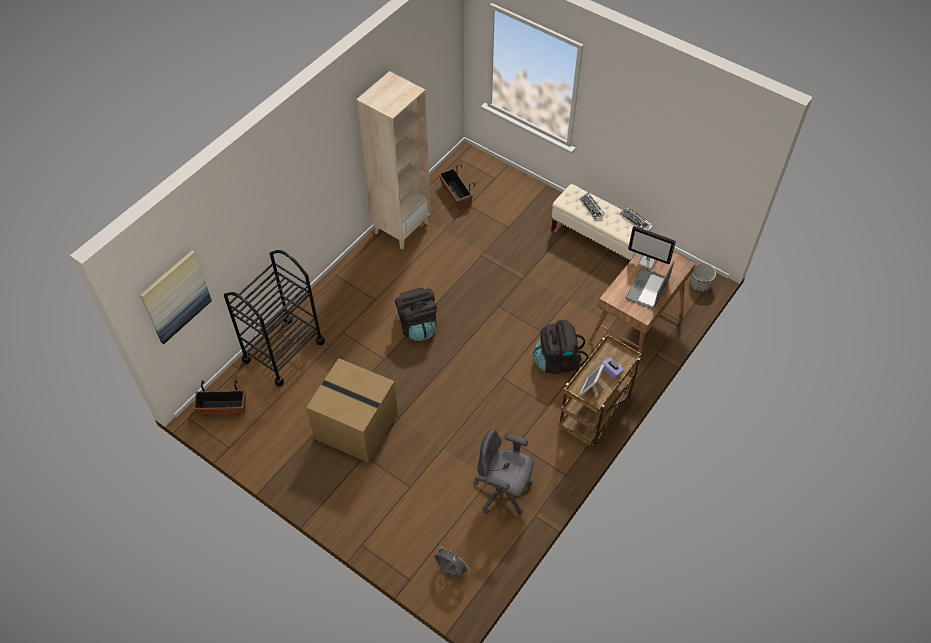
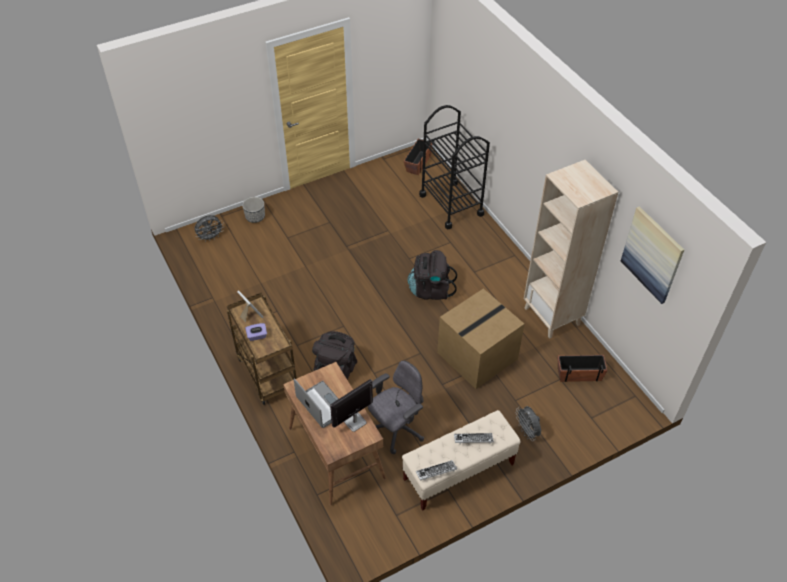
camera: 115 degrees right, 5 degrees down
(175, 296) = (449, 64): picture -> picture (652, 254)
(357, 425) = (357, 225): cardboard box -> cardboard box (477, 357)
(503, 491) = (245, 287): grey office chair -> grey office chair (396, 430)
(533, 211) = (527, 431): none -> grey fan
(699, 284) = (351, 540): planter -> planter (255, 217)

